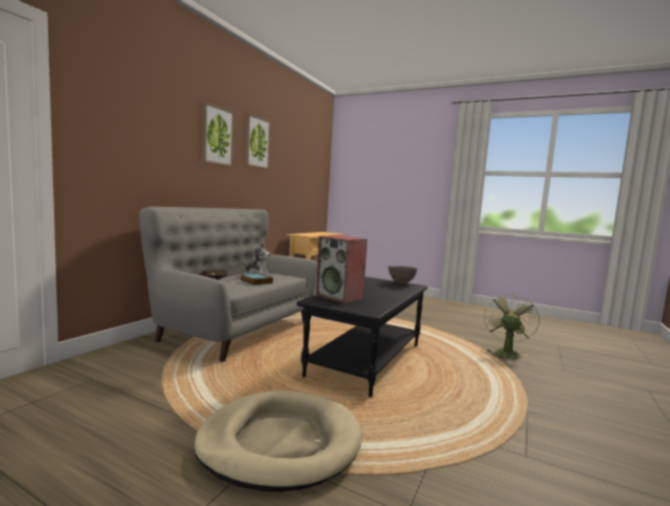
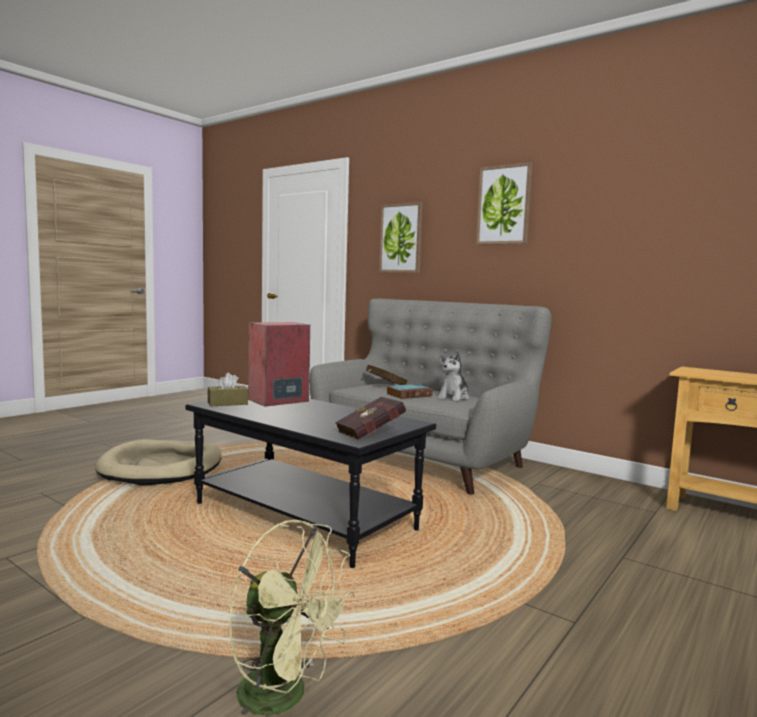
camera: 100 degrees right, 0 degrees up
(257, 142) = (592, 193): picture -> picture (401, 238)
(364, 307) = (227, 403): none -> brown tissue box
(401, 283) = (373, 434): brown bowl -> red book

